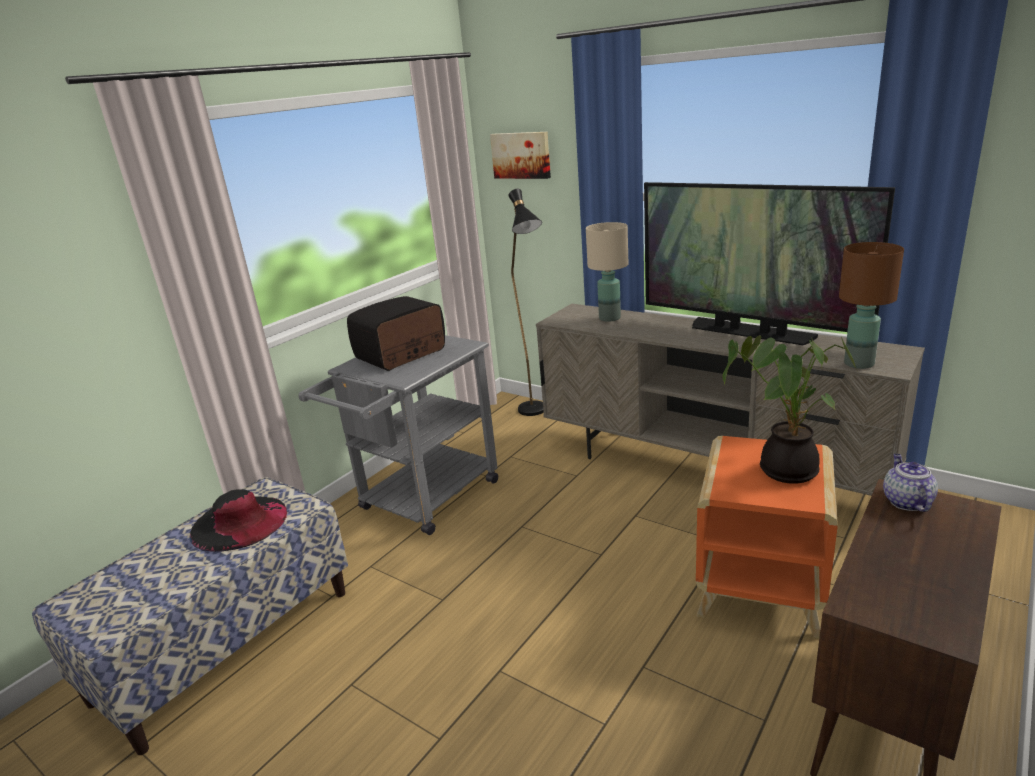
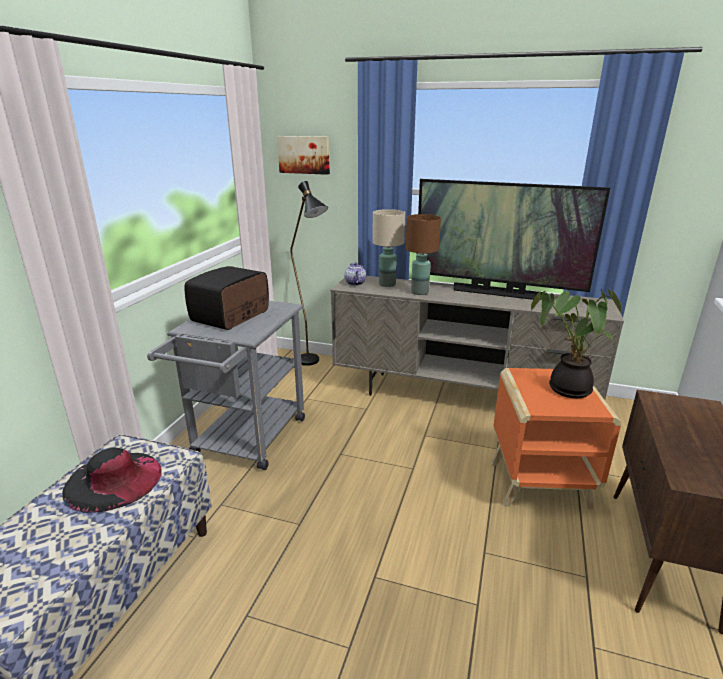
camera: 20 degrees left, 0 degrees up
(859, 363) = (585, 311): brown table lamp -> brown table lamp (420, 292)
(906, 501) = (664, 403): teapot -> teapot (355, 283)

